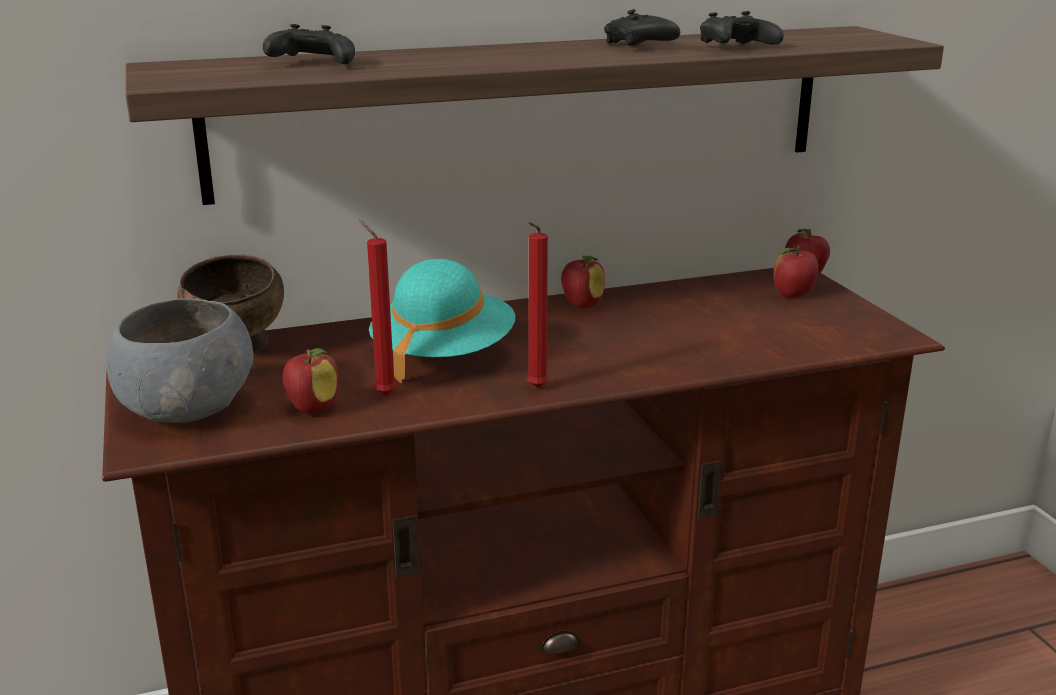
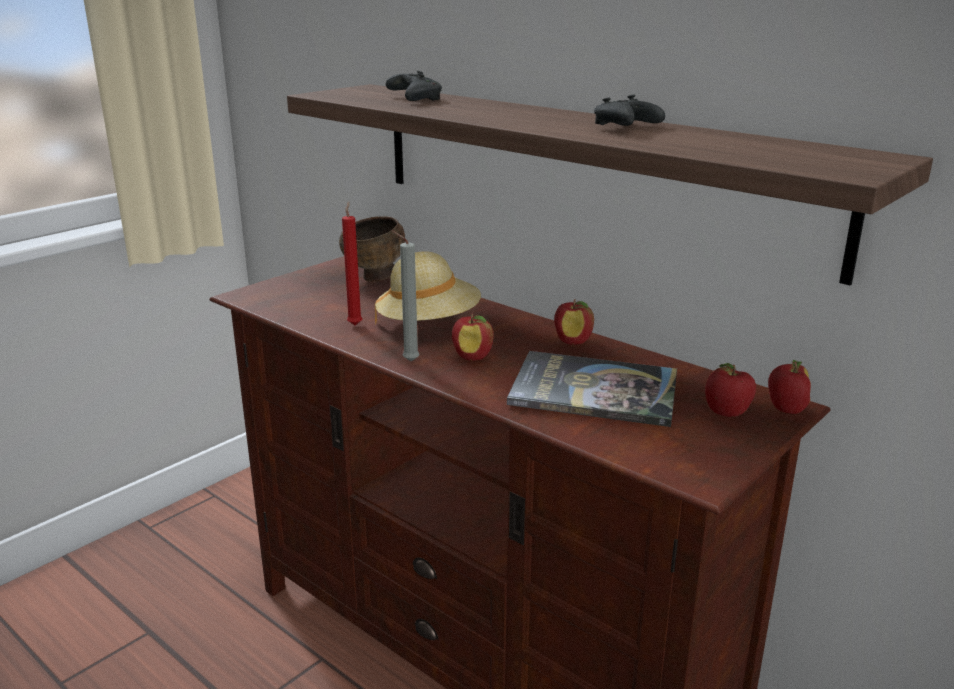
camera: 60 degrees right, 0 degrees up
(184, 410) = (290, 289): grey bowl -> none
(313, 409) = (318, 314): apple -> apple (473, 357)
(443, 355) = (429, 324): turquoise hat -> beige hat
(535, 389) = (408, 361): red candle -> grey candle
(702, 326) = (594, 390): none -> book
(735, 47) = (676, 143): black game controller -> none

